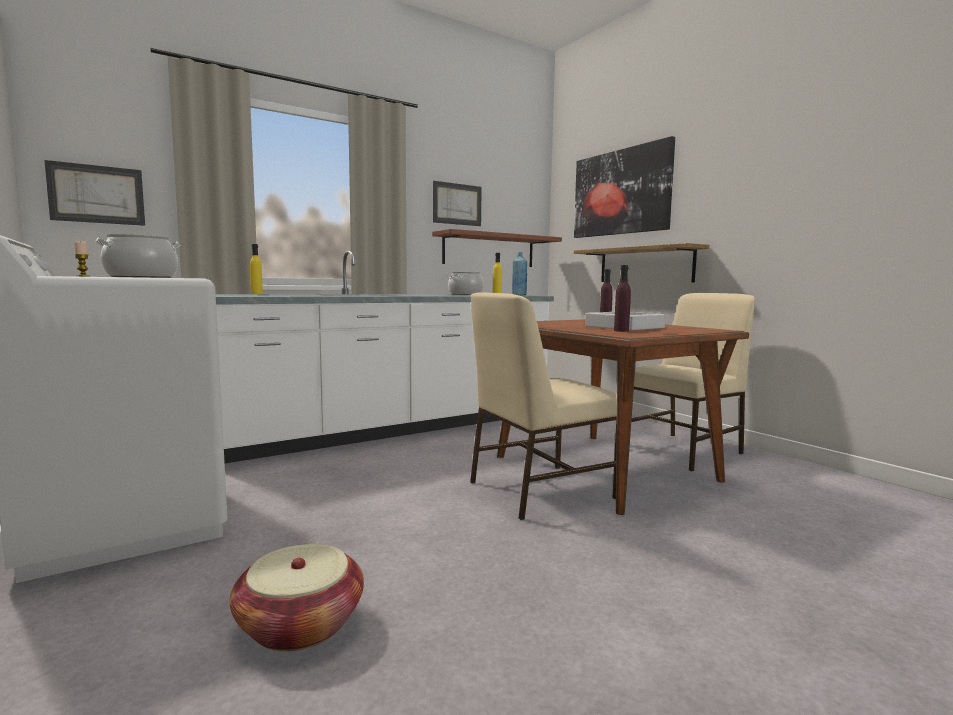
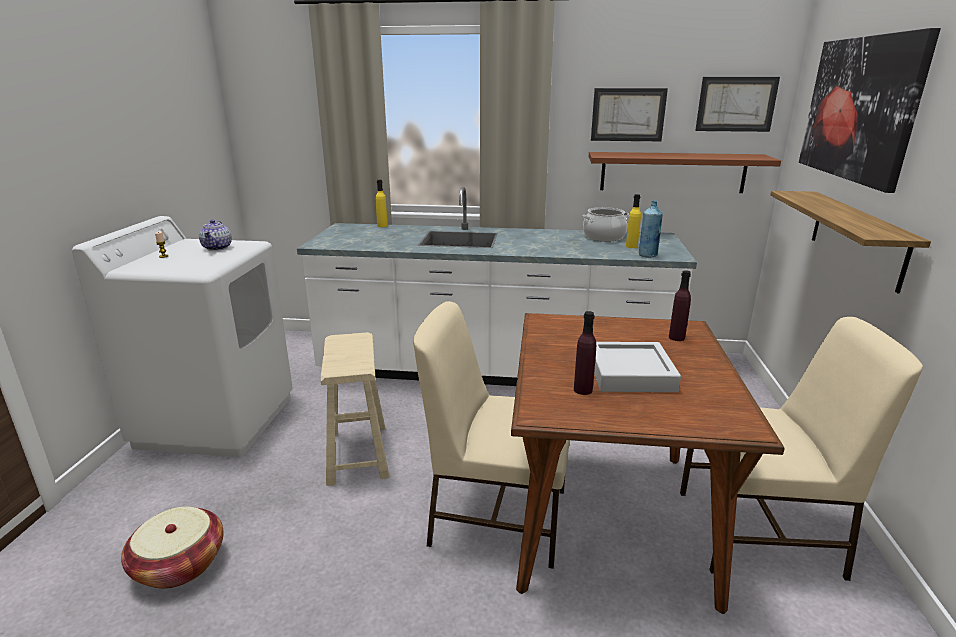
camera: 40 degrees right, 15 degrees up
(97, 194) = (273, 136): picture -> picture (736, 104)
(141, 277) = (217, 248): cooking pot -> teapot
(359, 497) = (357, 454): none -> beige stool

